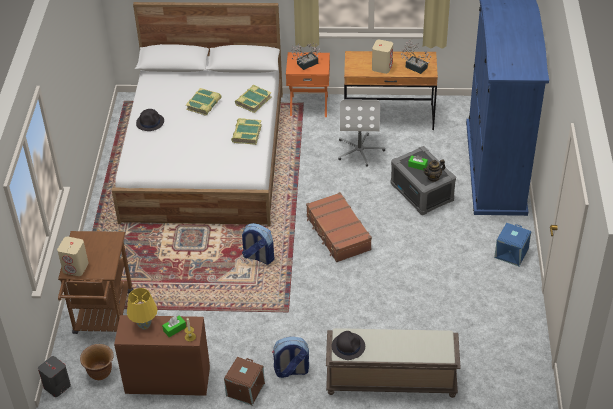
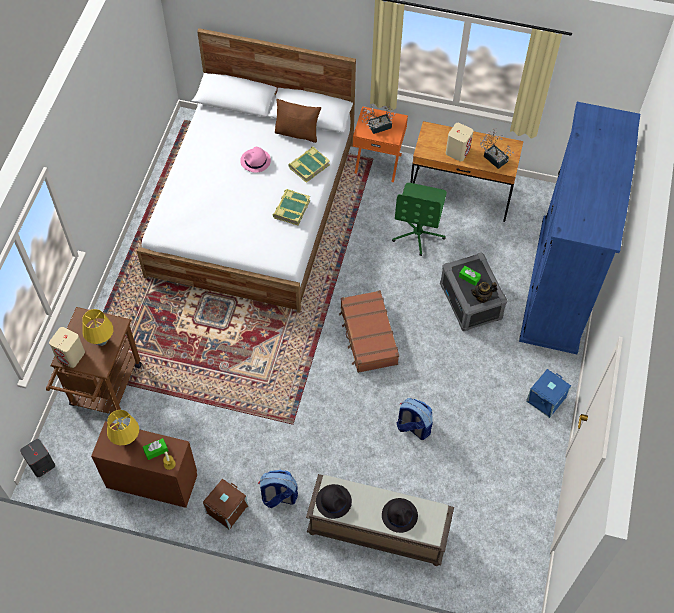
camera: 10 degrees right, 15 degrees up
(100, 373) = (87, 457): brown planter -> none
(101, 252) = (101, 341): none -> yellow table lamp
(150, 122) = (193, 174): black hat -> black hat (400, 515)
(204, 104) = (255, 161): book -> pink hat
(236, 79) = (297, 133): none -> brown pillow
(258, 257) = (278, 349): backpack -> backpack (413, 427)
(360, 150) = (418, 233): white office chair -> green office chair

